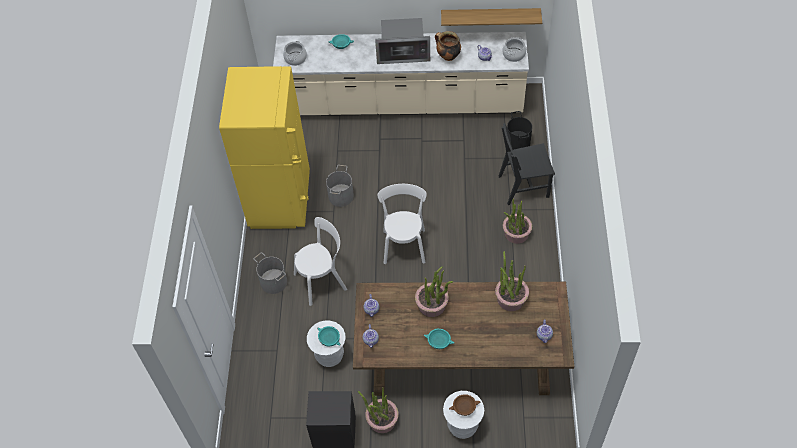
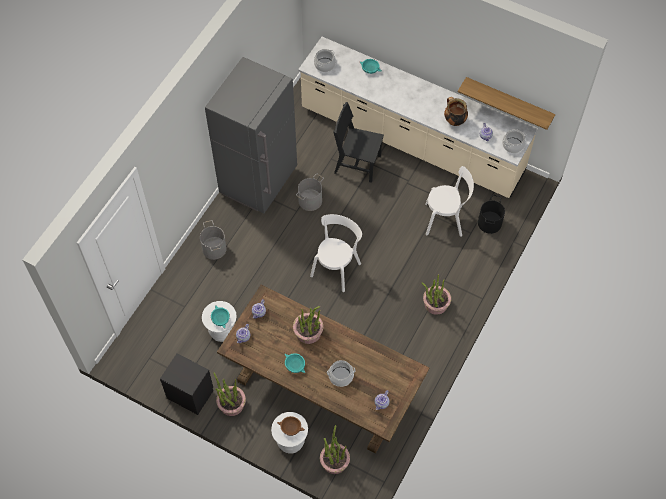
camera: 25 degrees right, 5 degrees up
(280, 201) = (259, 181): yellow fridge -> grey fridge
(322, 280) = (253, 266): white chair -> white chair (446, 219)
(403, 52) = (418, 100): microwave -> none
(489, 330) = (341, 376): none -> cooking pot
(510, 298) = (374, 359): potted plant -> potted plant (334, 461)
(523, 186) = (468, 265): black chair -> black chair (357, 164)

